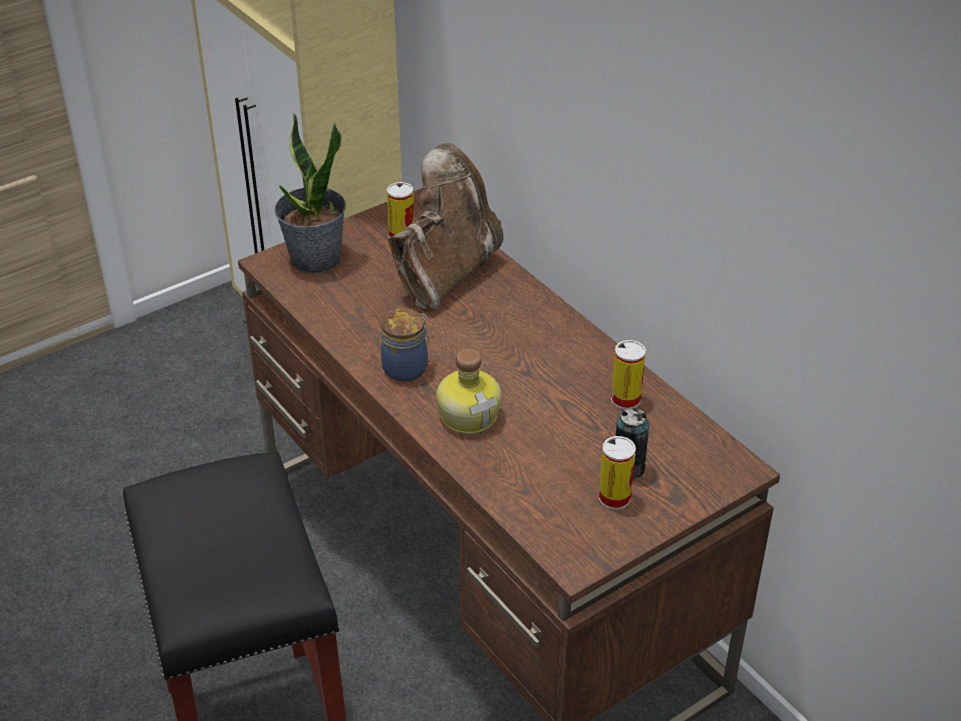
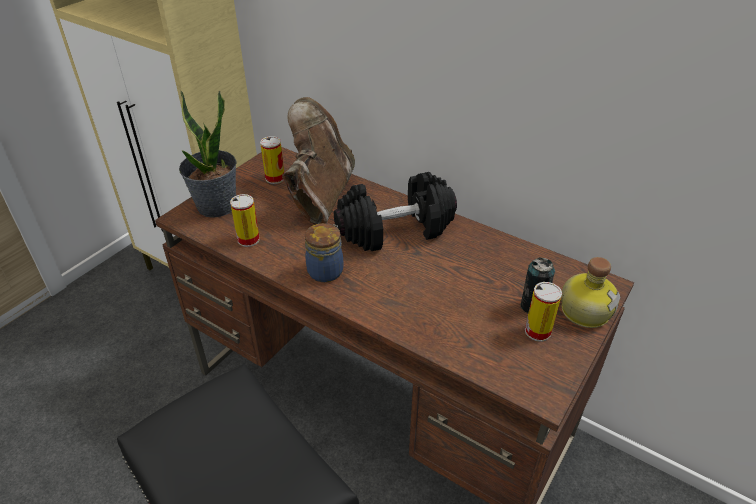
camera: 20 degrees left, 0 degrees up
(469, 414) = (393, 294): bottle -> bottle (584, 310)
(516, 339) = (395, 230): none -> black dumbbell
(625, 399) = (497, 255): can -> can (248, 239)

